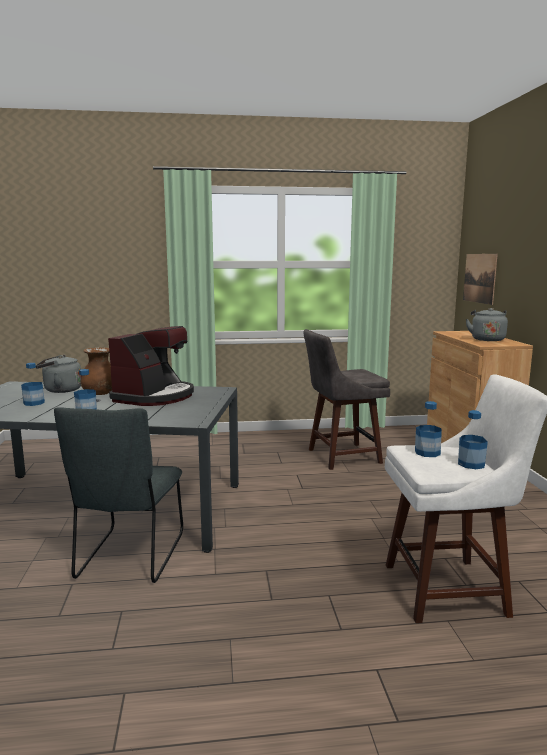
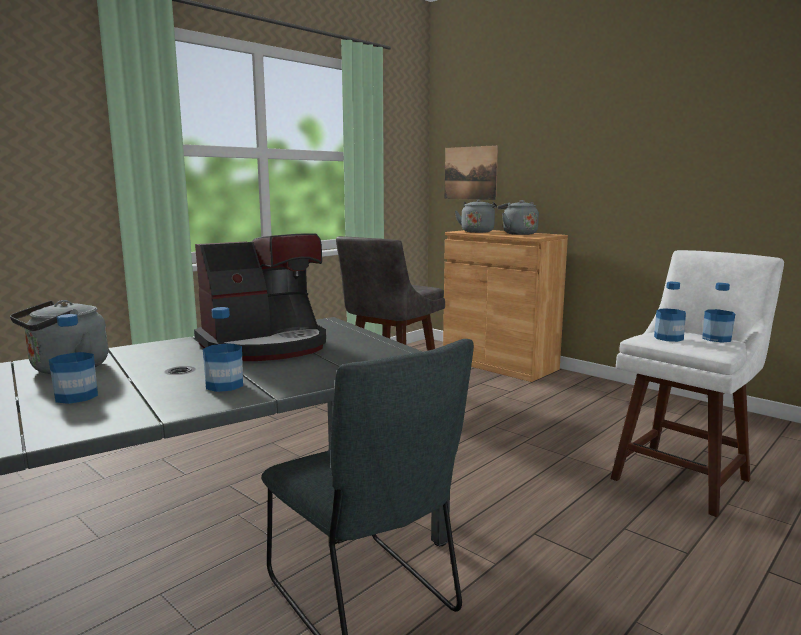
camera: 40 degrees left, 0 degrees up
(100, 394) = (165, 359): brown vase -> none
(155, 396) = (265, 345): coffee machine -> coffee machine turned 75 degrees clockwise
(461, 333) = (477, 231): none -> grey kettle

